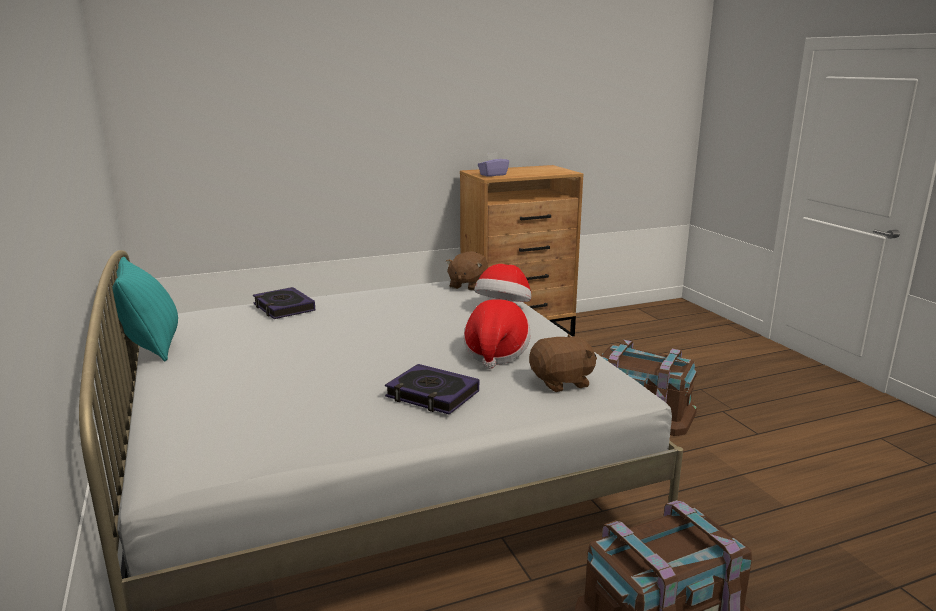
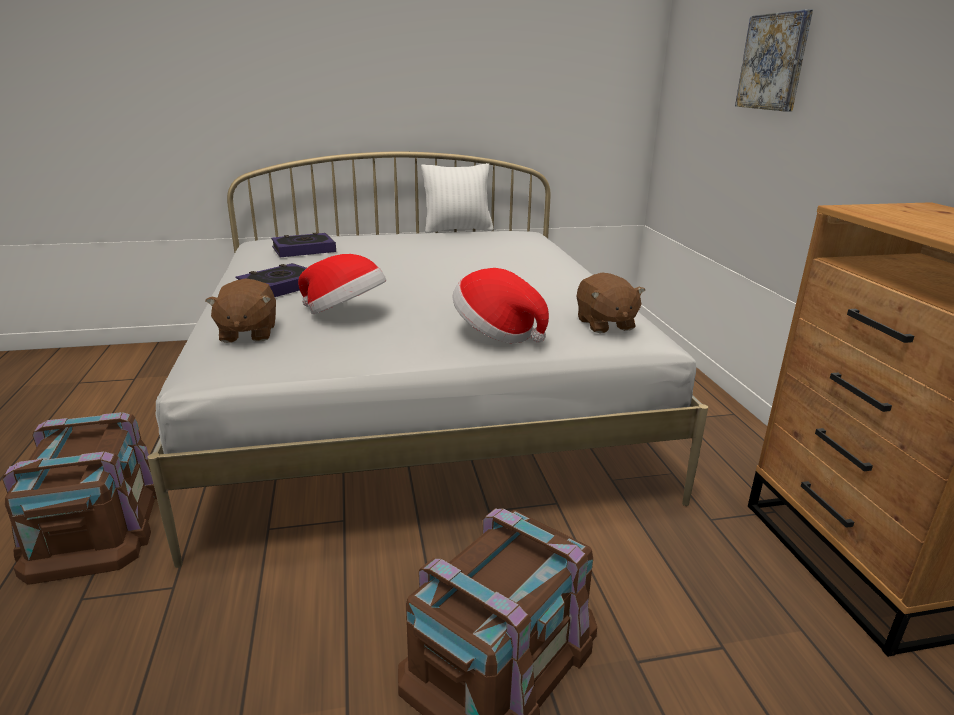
camera: 100 degrees right, 5 degrees up
(152, 346) = (457, 230): turquoise pillow -> white pillow
(283, 308) = (528, 252): book -> book (304, 250)
(301, 109) = (774, 62): none -> picture
(467, 285) = (604, 324): brown plush toy -> brown plush toy turned 135 degrees counterclockwise
(493, 175) = (886, 211): purple tissue box -> none

